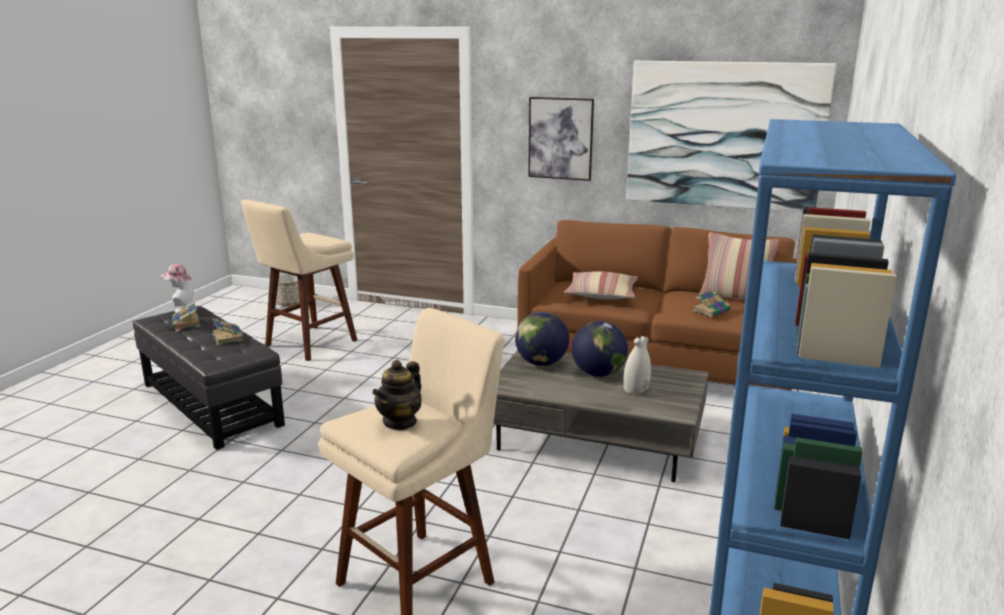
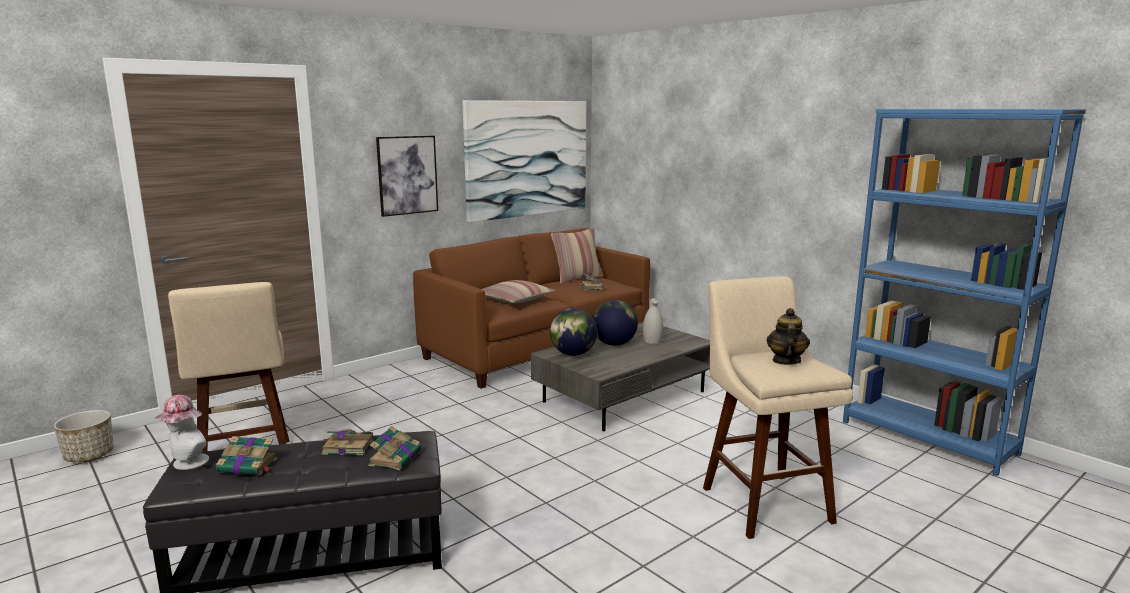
camera: 60 degrees left, 5 degrees down
(218, 355) = (396, 457): none -> book
(400, 422) = (785, 361): teapot -> teapot turned 135 degrees counterclockwise

